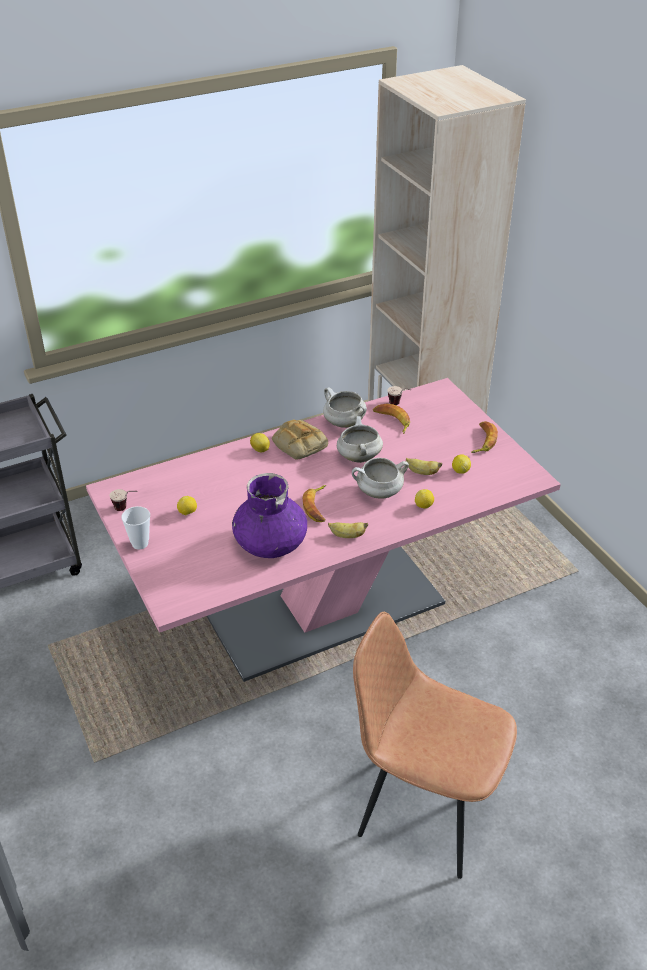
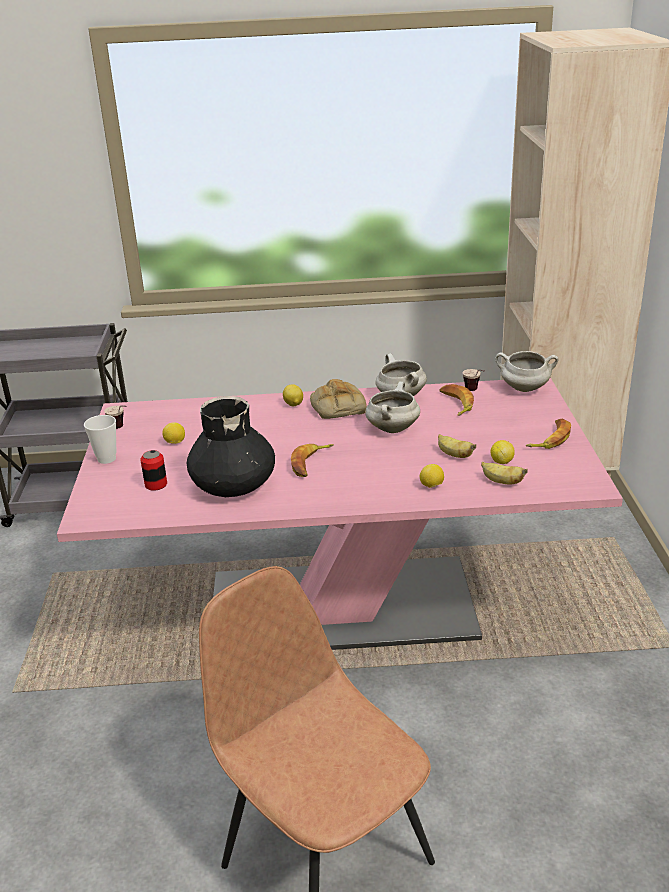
camera: 25 degrees right, 10 degrees down
(205, 559) = (156, 485): none -> can
(270, 543) = (234, 485): purple vase -> black vase
(347, 536) = (321, 496): banana -> banana (501, 482)
(378, 493) = (388, 464): white cooking pot -> white cooking pot (524, 389)

